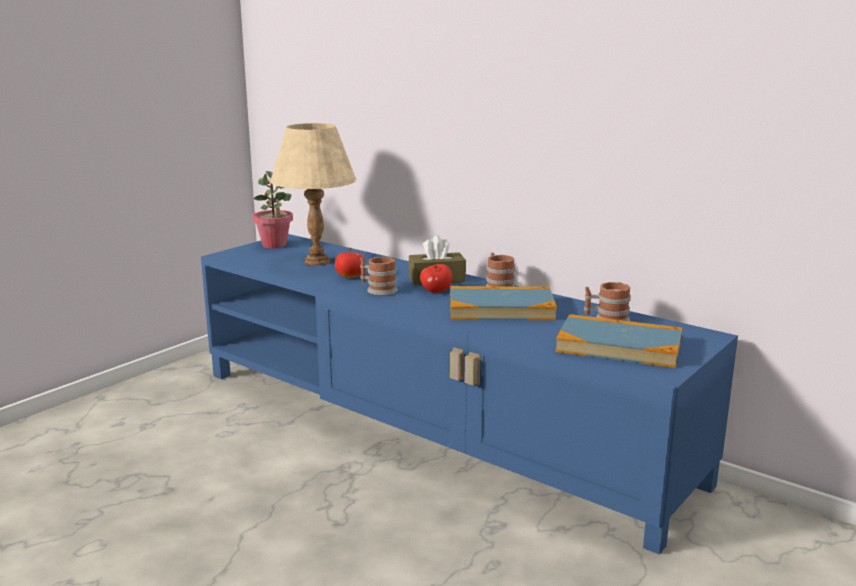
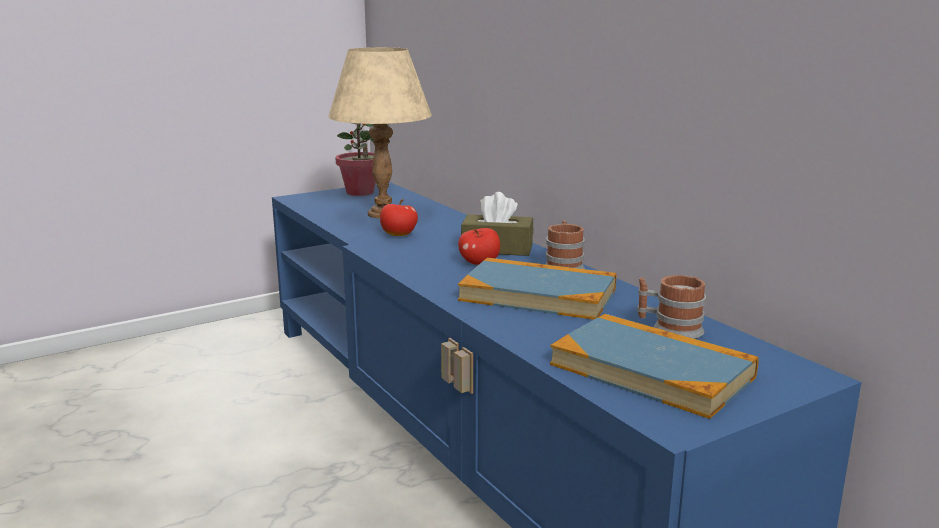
camera: 20 degrees right, 0 degrees up
(377, 290) = (412, 253): mug -> none

